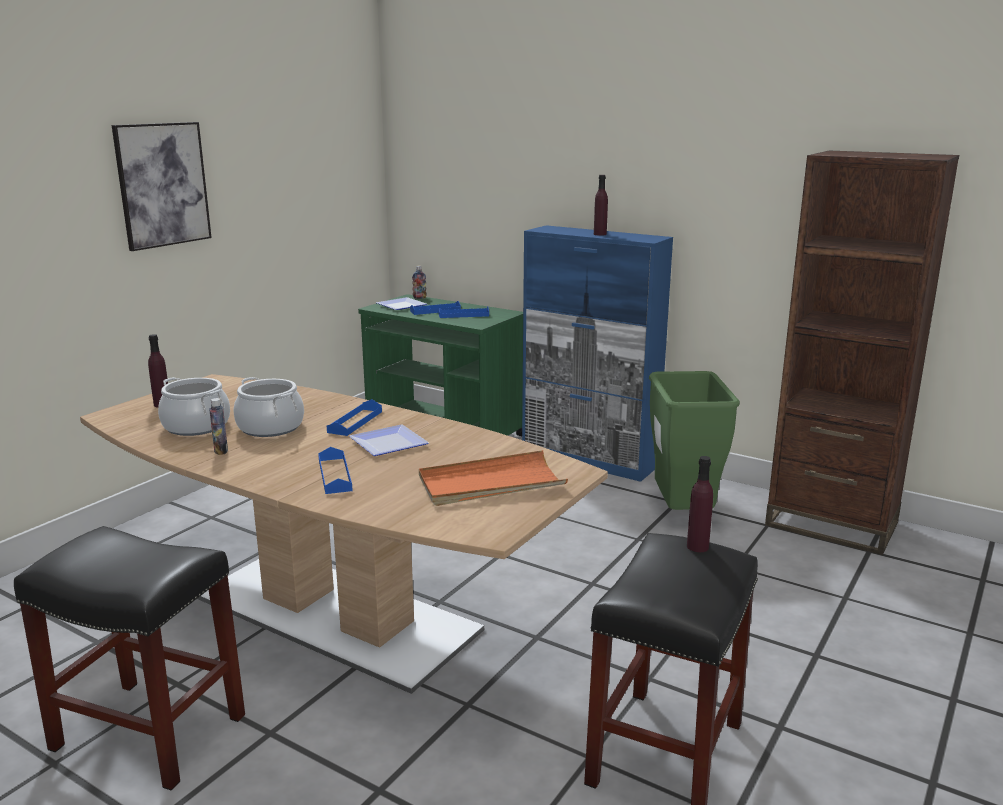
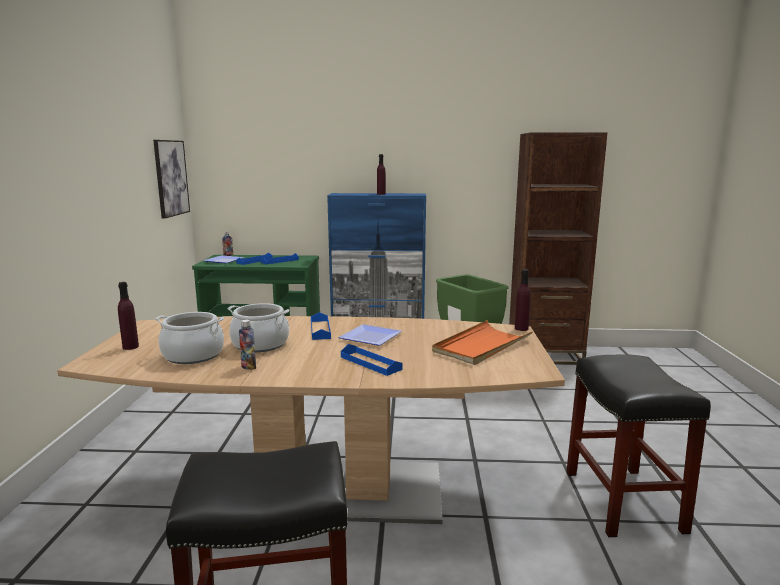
camera: 30 degrees left, 5 degrees down
(162, 185) = (59, 158): picture -> picture (171, 178)
(697, 547) = (622, 357): purple bottle -> purple bottle (521, 328)

